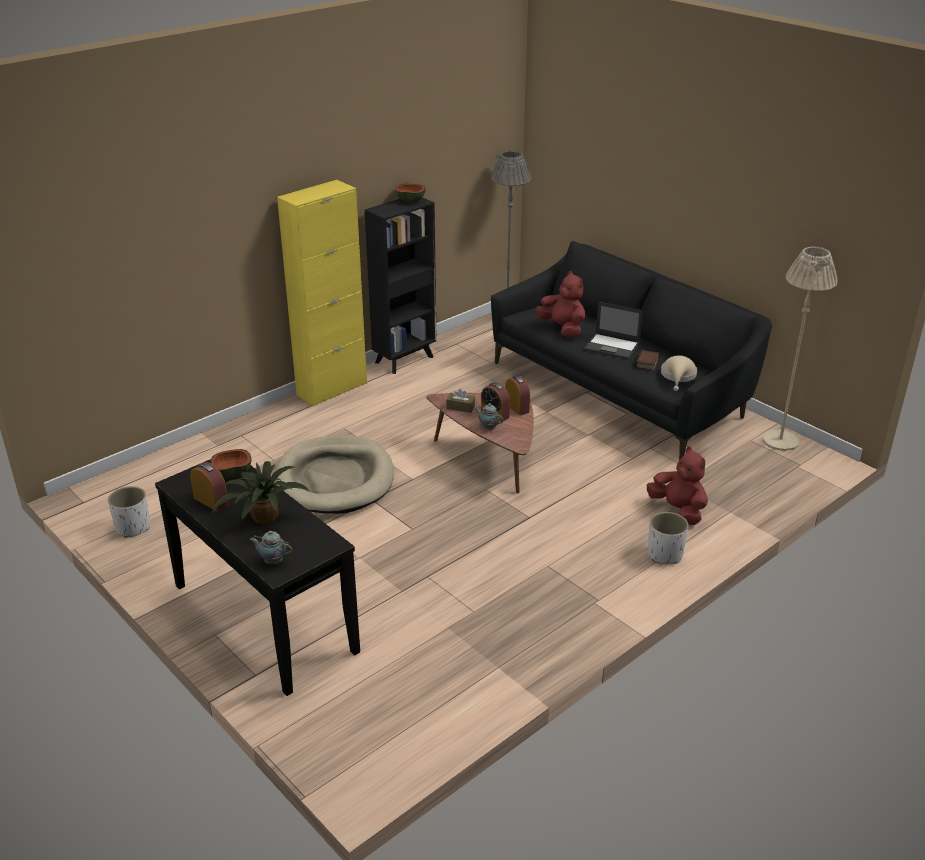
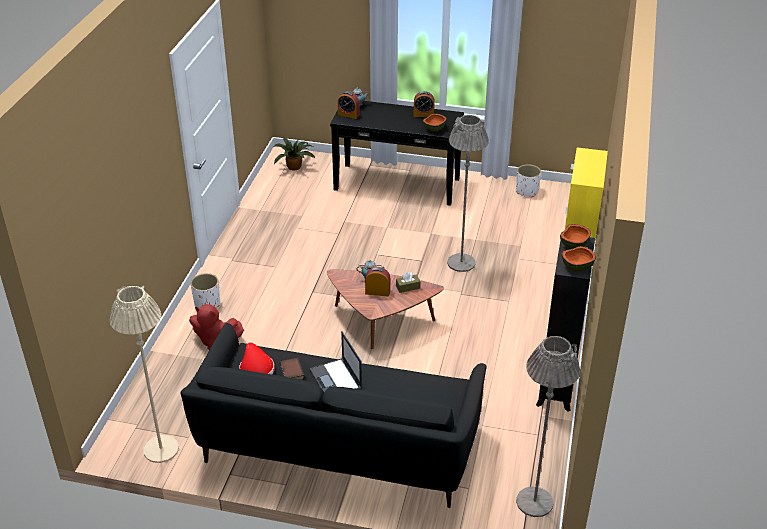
camera: 145 degrees right, 5 degrees up
(263, 518) = (388, 117): potted plant -> potted plant (294, 166)
(335, 479) = (461, 263): beige dog bed -> grey floor lamp
(388, 210) = (574, 244): none -> bowl
(517, 407) = (368, 305): alarm clock -> alarm clock (348, 115)
(562, 328) = (399, 384): red plush toy -> none
(612, 346) = (336, 379): laptop -> laptop turned 105 degrees counterclockwise
(678, 376) = (256, 368): beige hat -> red hat

